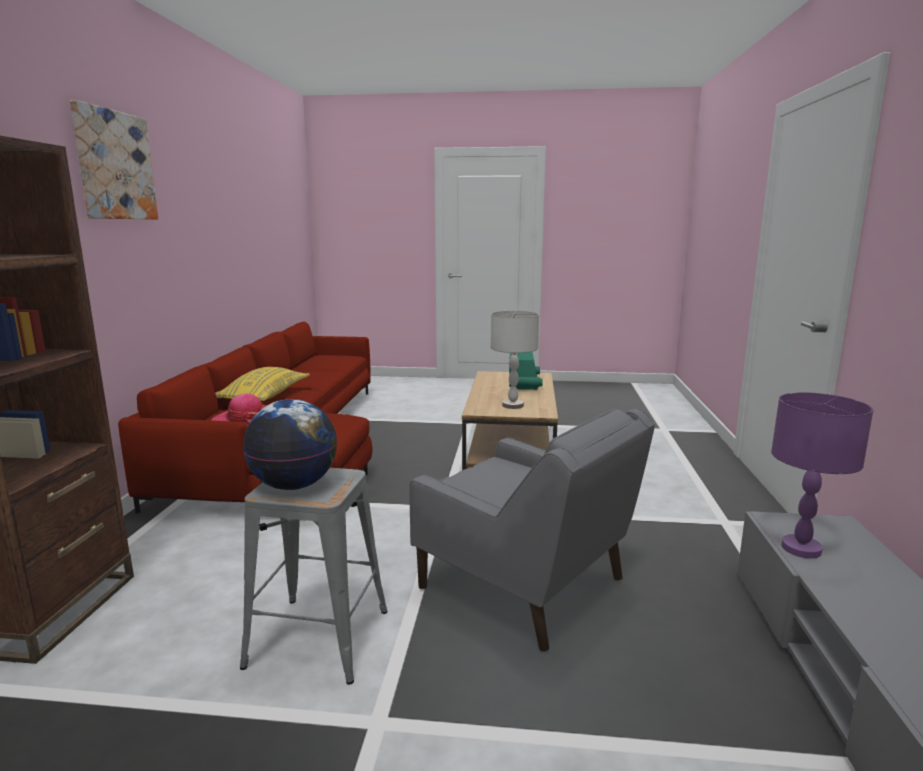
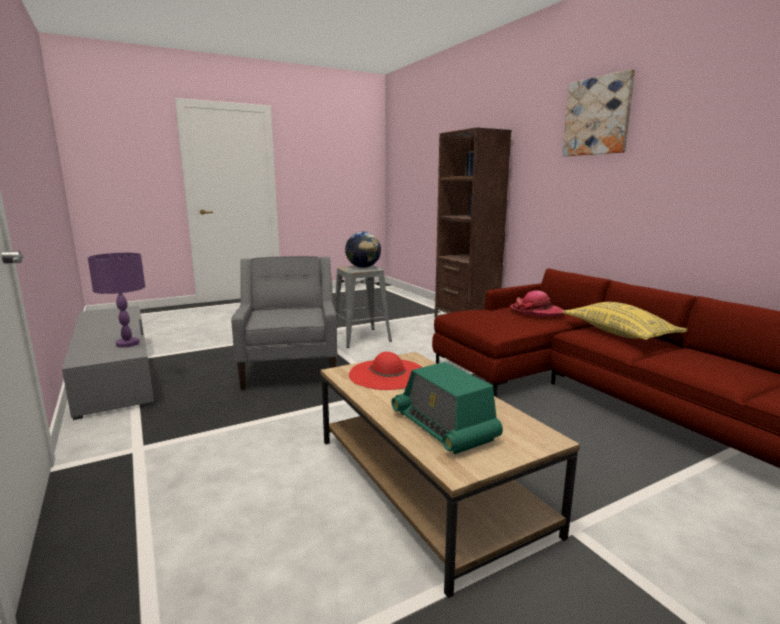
camera: 145 degrees right, 0 degrees up
(512, 405) = (388, 374): grey table lamp -> red hat
(526, 586) = (290, 368): grey armchair -> grey armchair turned 75 degrees clockwise

